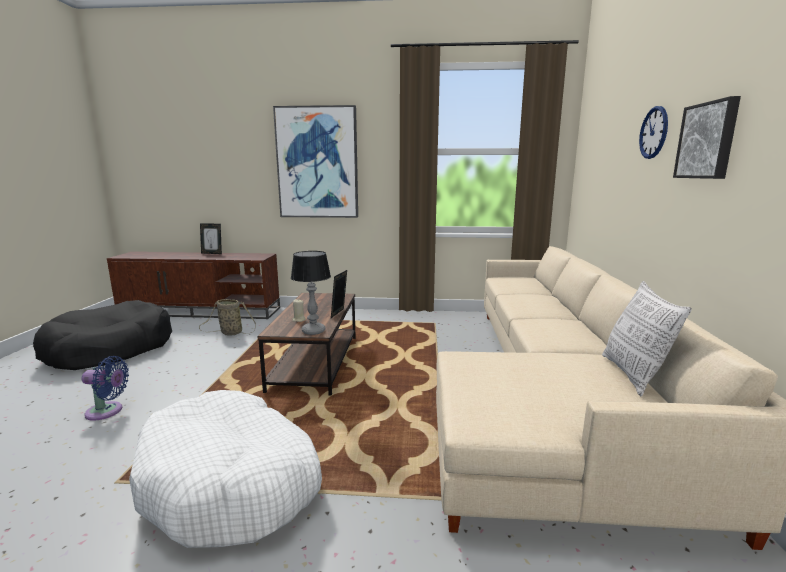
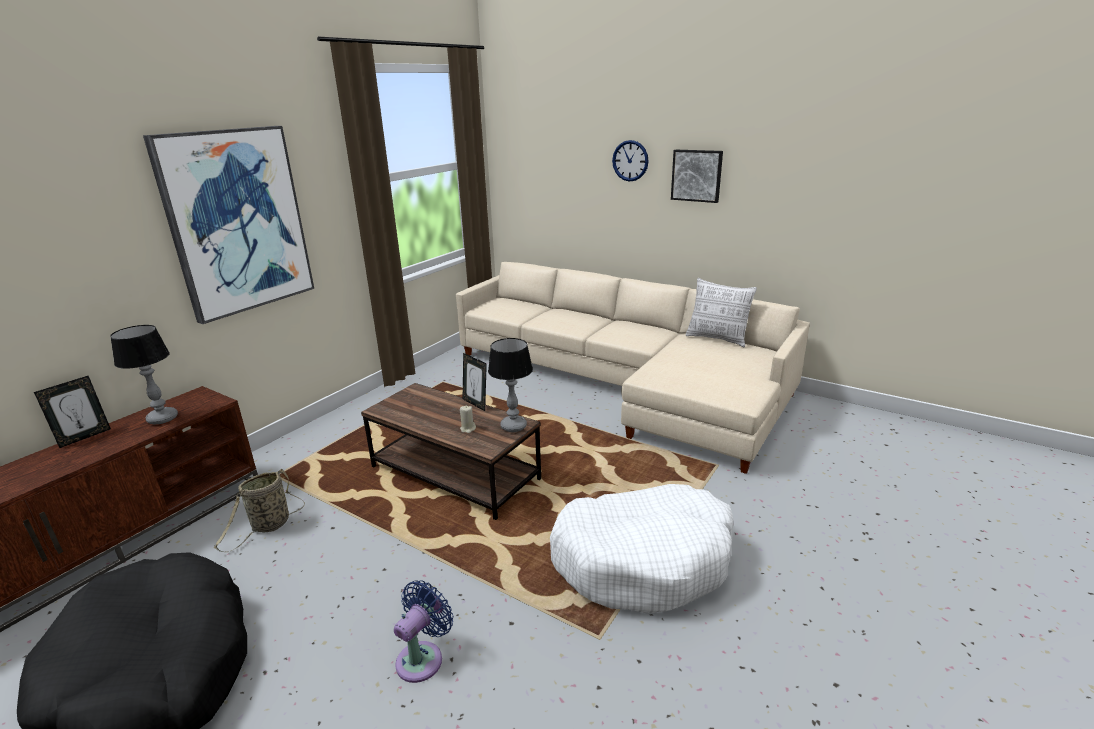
camera: 60 degrees left, 10 degrees up
(236, 256) = (163, 418): none -> table lamp

